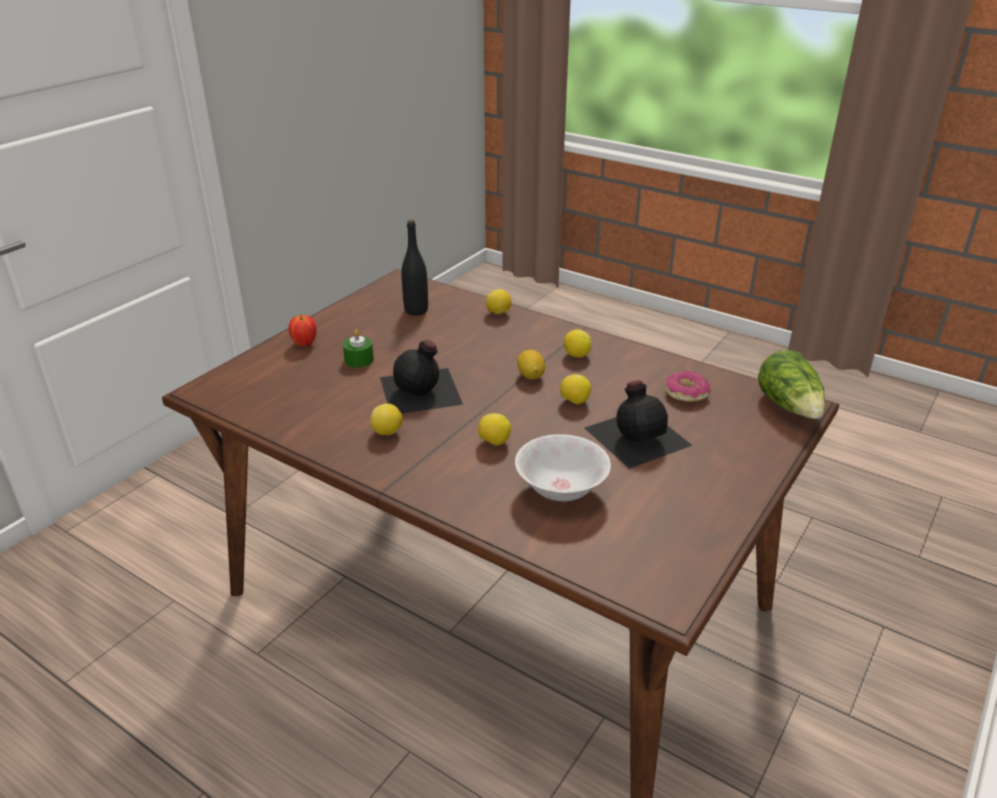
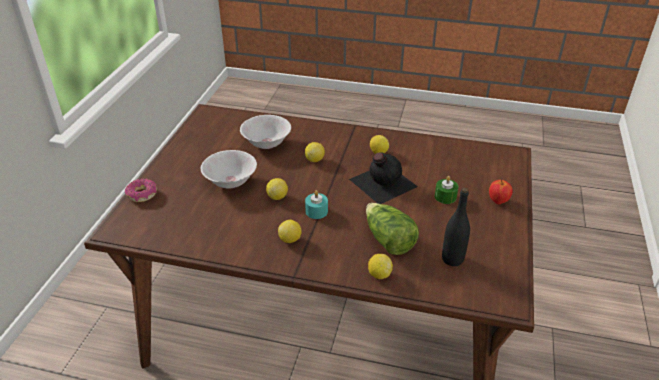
camera: 160 degrees right, 5 degrees up
(531, 376) = (316, 211): lemon -> turquoise candle
(637, 435) = (230, 182): black bottle -> white bowl
(686, 393) = (200, 222): donut -> donut (142, 195)
(790, 407) = (124, 226): lettuce -> lettuce (388, 240)

